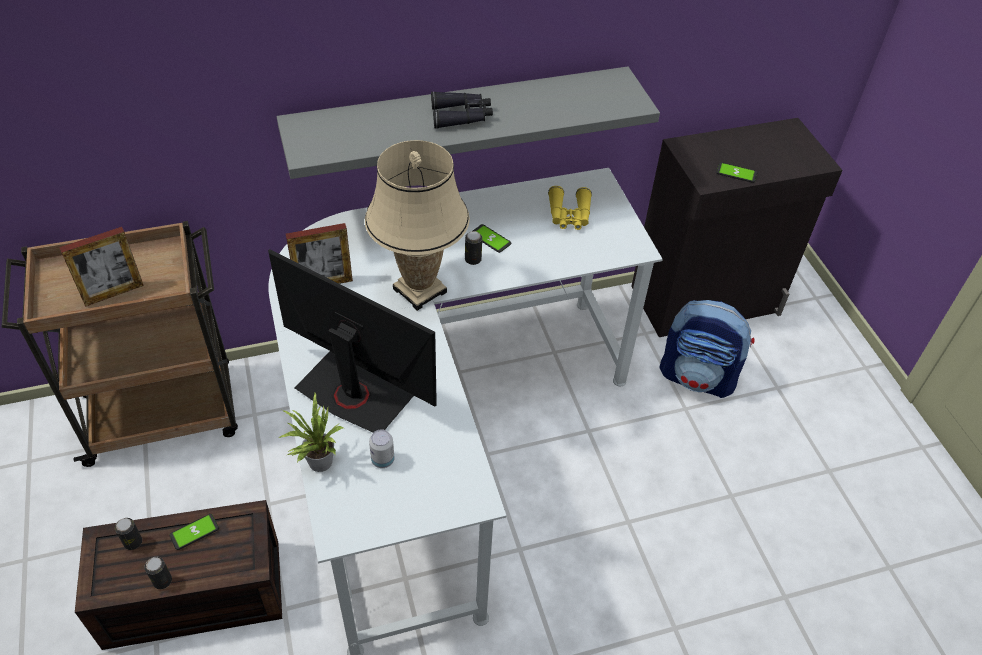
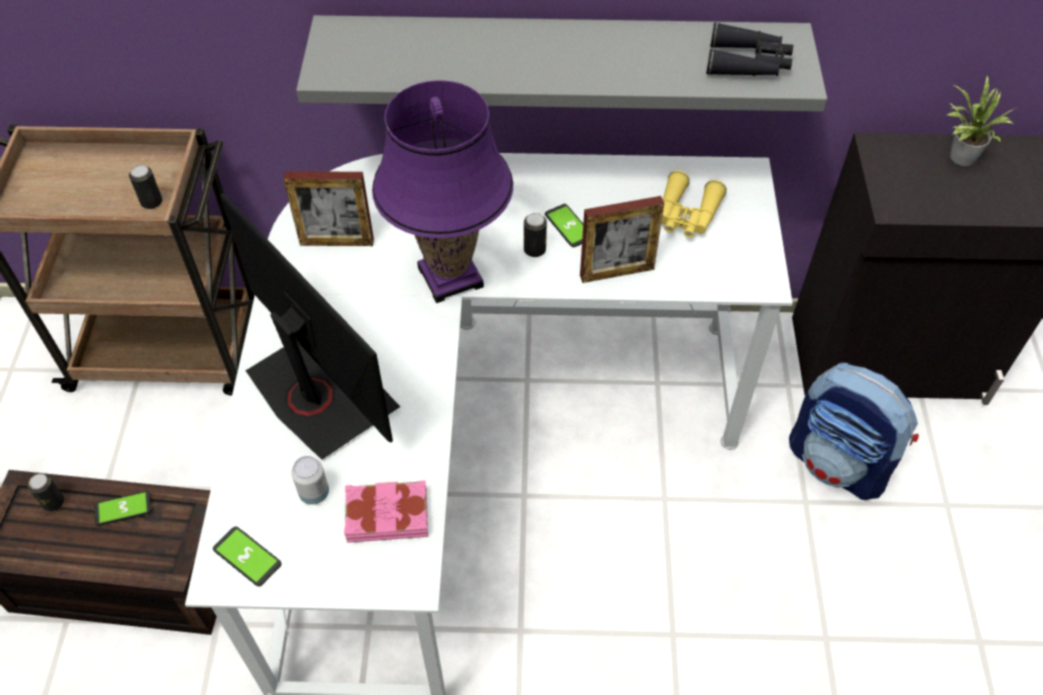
camera: 20 degrees right, 5 degrees up
(113, 293) = (90, 202): picture frame -> picture frame (617, 272)
(162, 581) = (67, 558): can -> can (151, 202)
(317, 462) = (235, 474): potted plant -> potted plant (959, 157)
(420, 290) = (451, 277): beige table lamp -> purple table lamp
(443, 461) = (387, 514): none -> pink book
(462, 116) = (547, 56): black binoculars -> black binoculars (748, 63)
(736, 173) = (942, 202): phone -> phone (247, 556)

